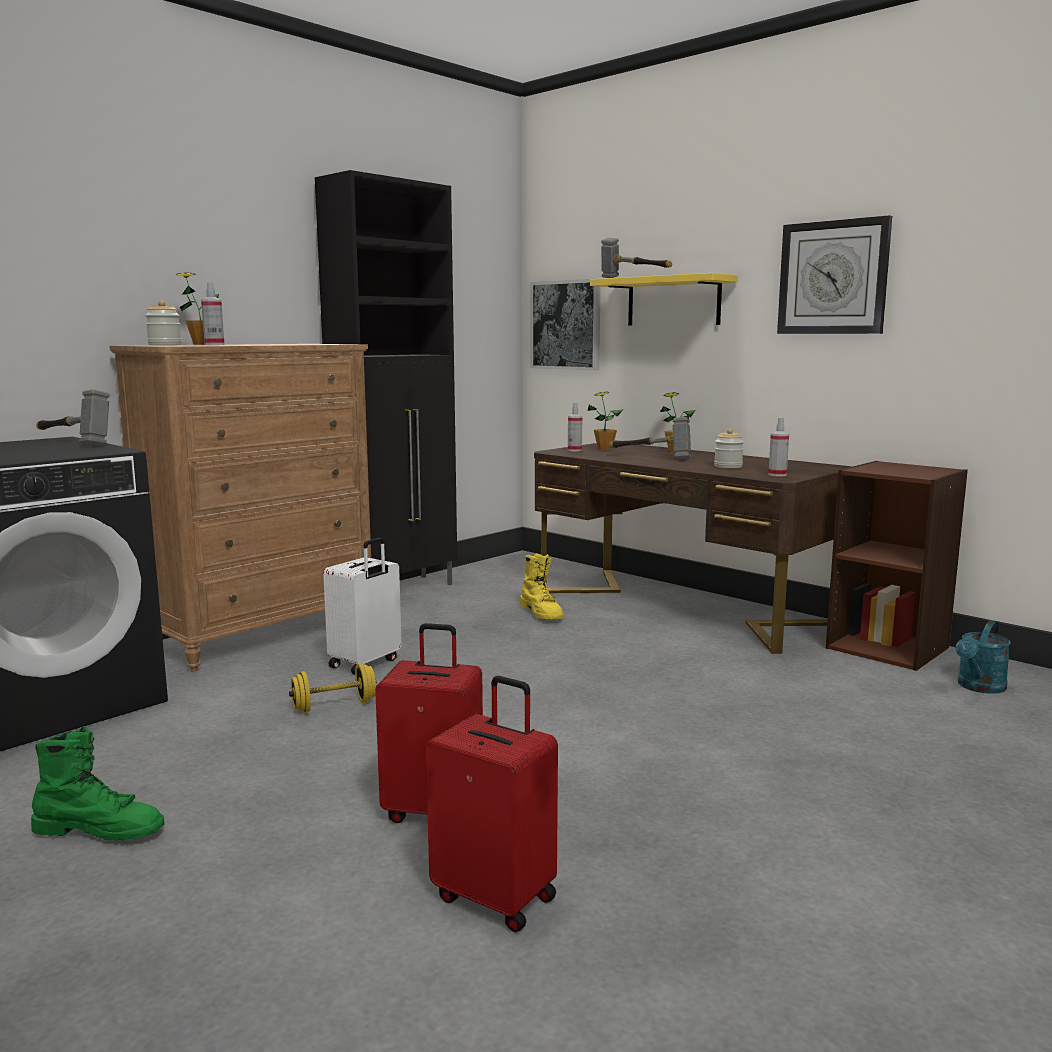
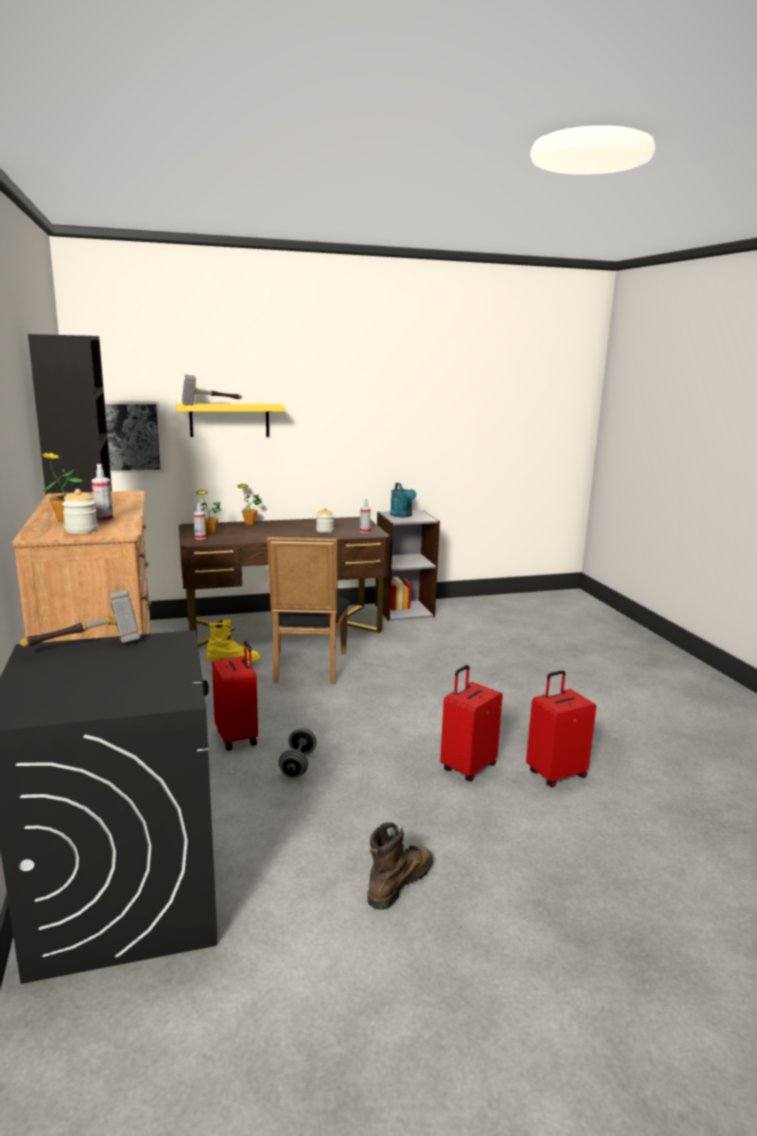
camera: 60 degrees left, 5 degrees up
(100, 830) = (399, 882): green boot -> brown boot
(334, 706) = (298, 764): yellow dumbbell -> grey dumbbell
(366, 663) = (238, 737): white suitcase -> red suitcase
(581, 647) = (307, 669): none -> black chair
(652, 458) = (266, 533): hammer -> none
(833, 278) = (344, 408): wall clock -> none
(888, 647) = (404, 610): brown bookcase -> grey bookcase
(978, 687) = (464, 615): turquoise watering can -> turquoise watering can (402, 516)

